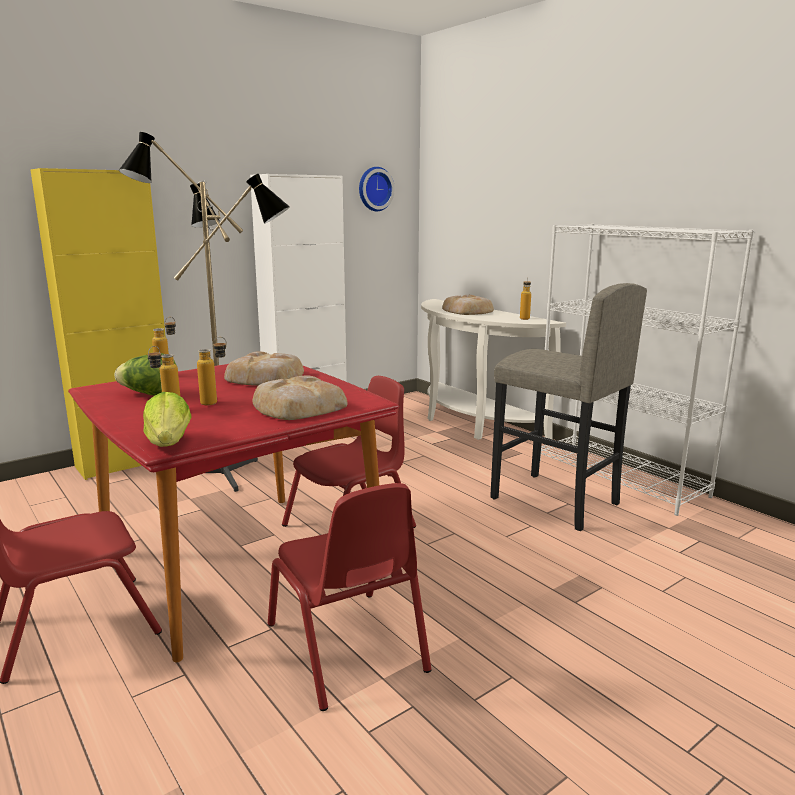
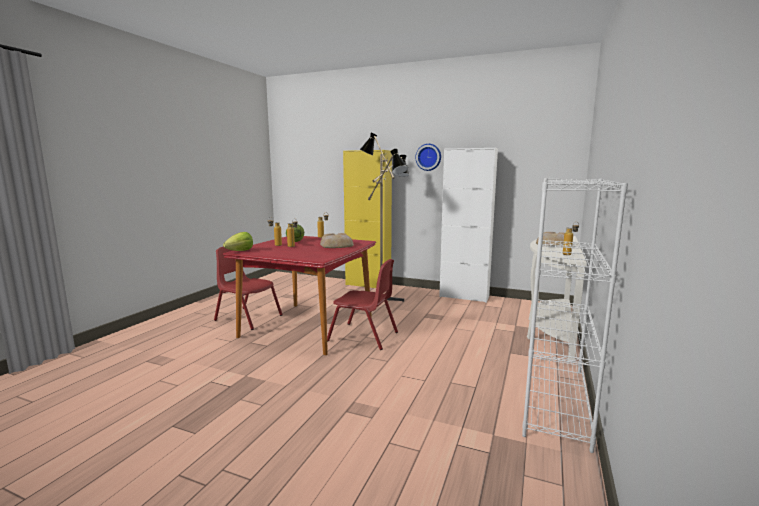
camera: 60 degrees right, 5 degrees down
(297, 407) = (299, 254): bread -> none
(347, 647) = (263, 362): red chair -> none
(374, 189) = (542, 155): wall clock -> wall clock (428, 157)
(554, 501) = (471, 381): grey stool -> none

